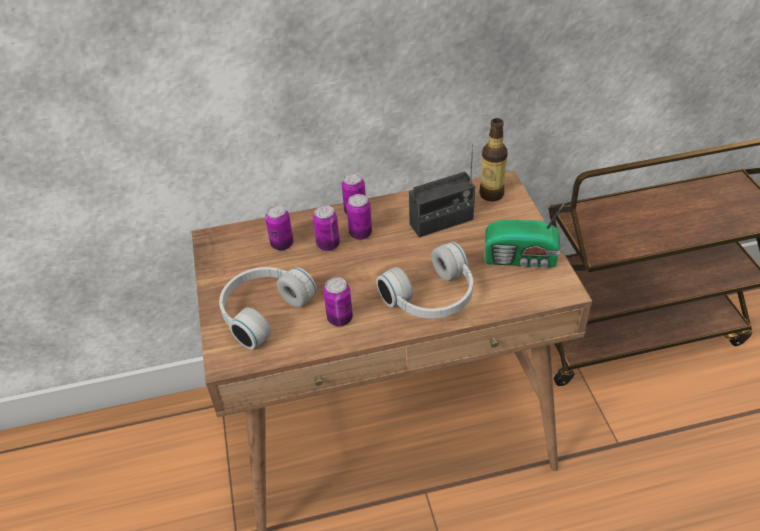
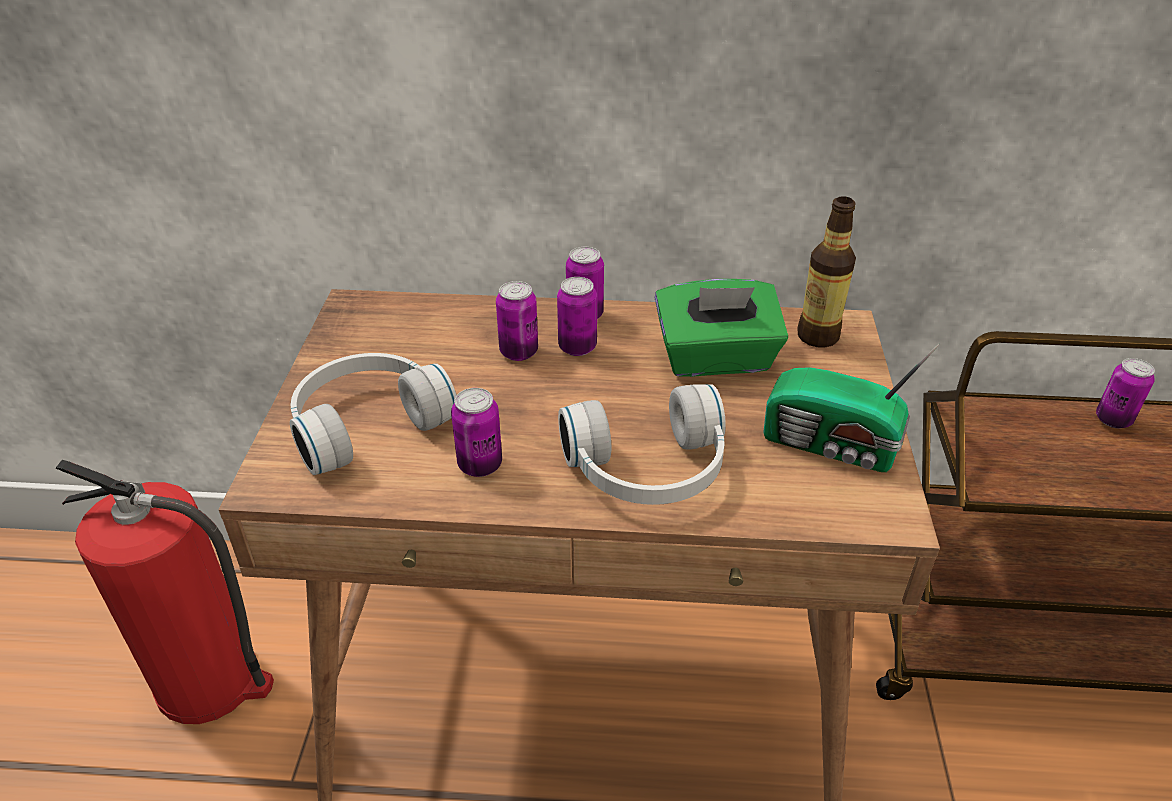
camera: 15 degrees right, 5 degrees down
(156, 494) = (211, 681): none -> fire extinguisher
(282, 244) = (450, 335): can -> can (1113, 419)
(441, 222) = (716, 359): radio -> green tissue box

